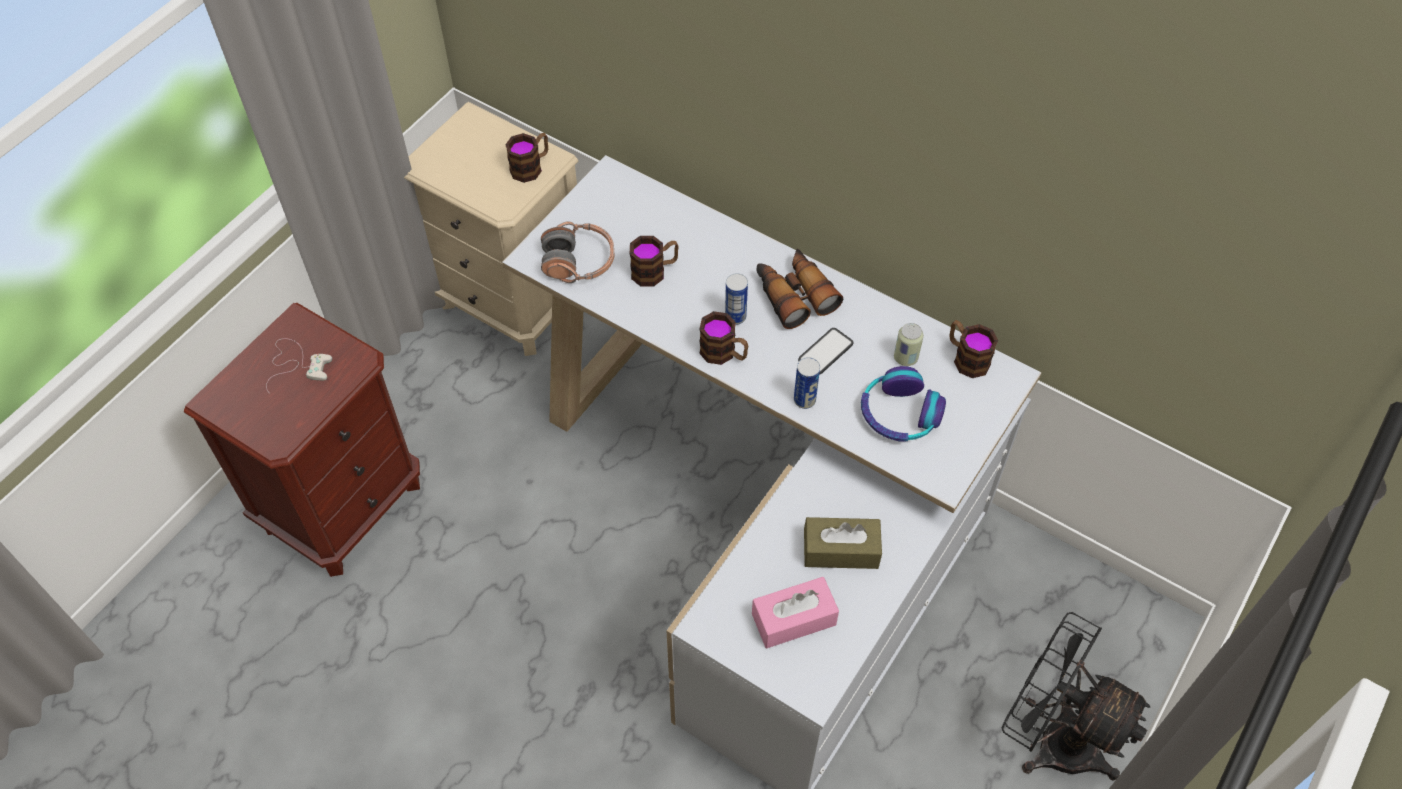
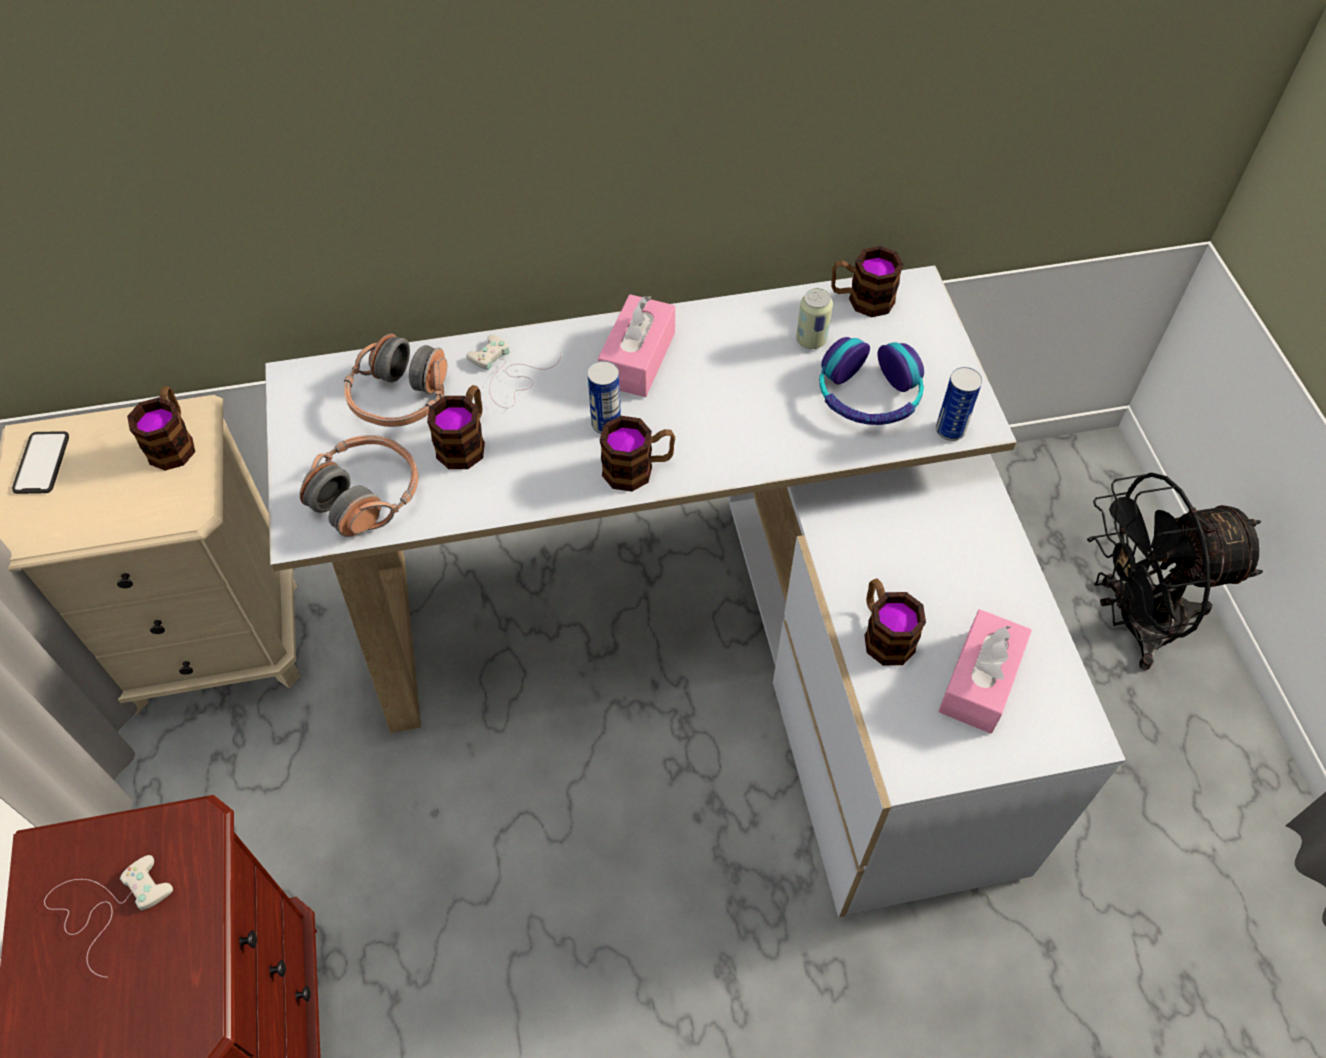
camera: 45 degrees left, 0 degrees up
(649, 223) = (400, 397): none -> headphones
(716, 251) = (508, 374): none -> white game controller
(772, 551) = (884, 633): none -> mug
(794, 294) = (637, 359): binoculars -> pink tissue box
(804, 400) = (770, 451): can -> can (950, 430)
(825, 352) = (733, 390): phone -> phone (42, 463)
(841, 550) = (940, 576): brown tissue box -> none

